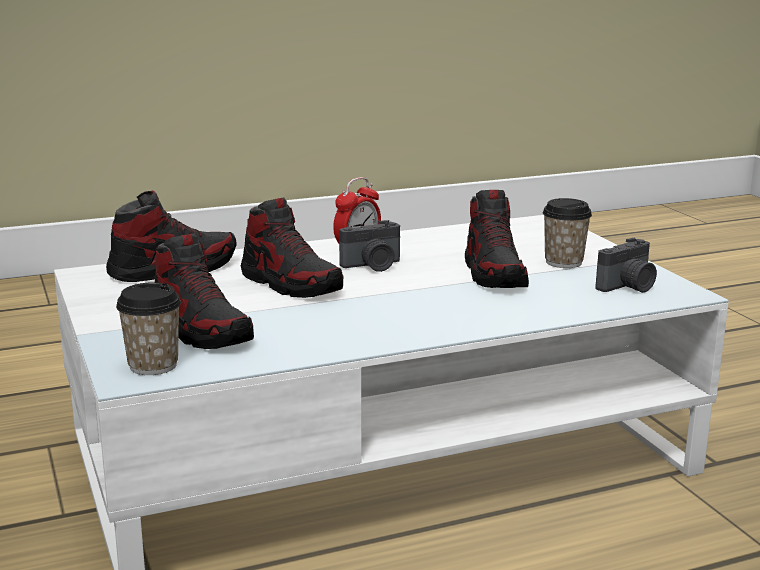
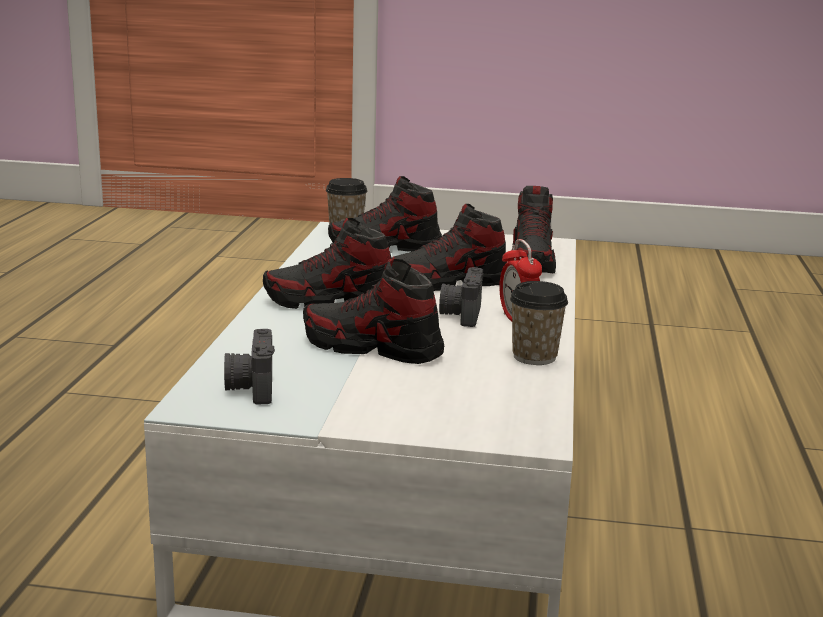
camera: 120 degrees right, 0 degrees up
(416, 310) = (330, 301): none -> shoe
(563, 262) = (361, 387): cup -> cup (534, 357)

